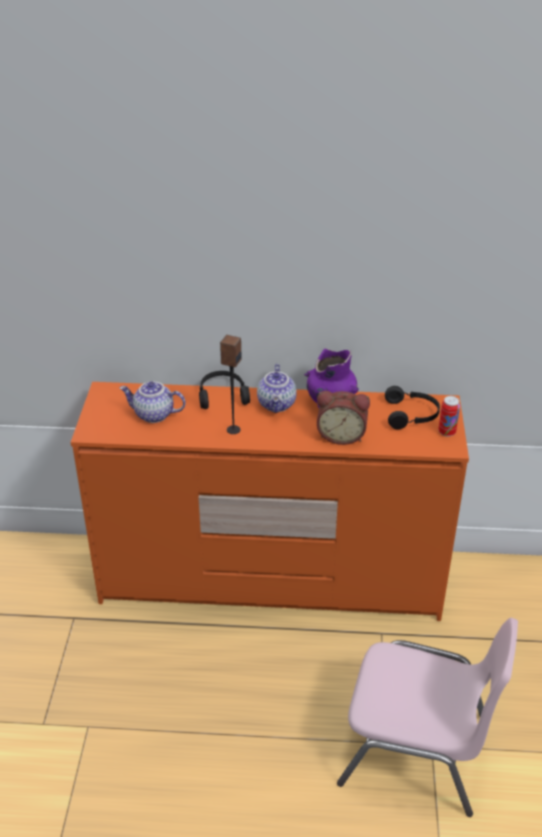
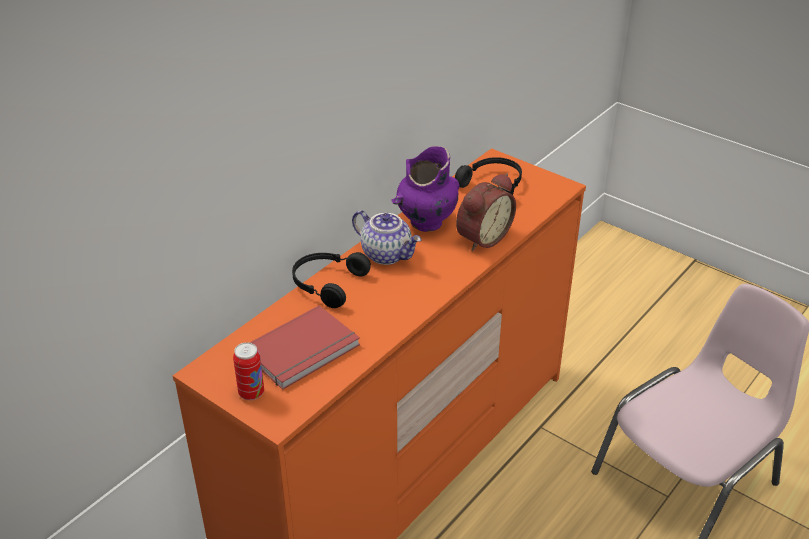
camera: 55 degrees left, 0 degrees up
(153, 415) = (304, 351): teapot -> red book
(233, 429) = (397, 302): speaker -> none
(446, 432) = (538, 179): can -> can (251, 393)

